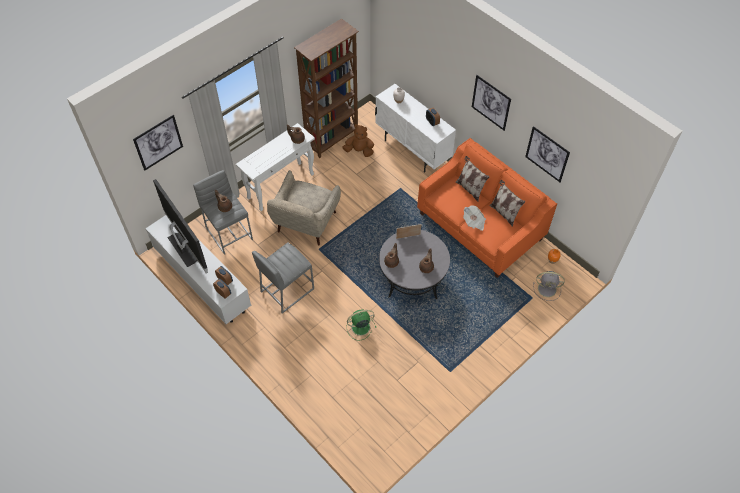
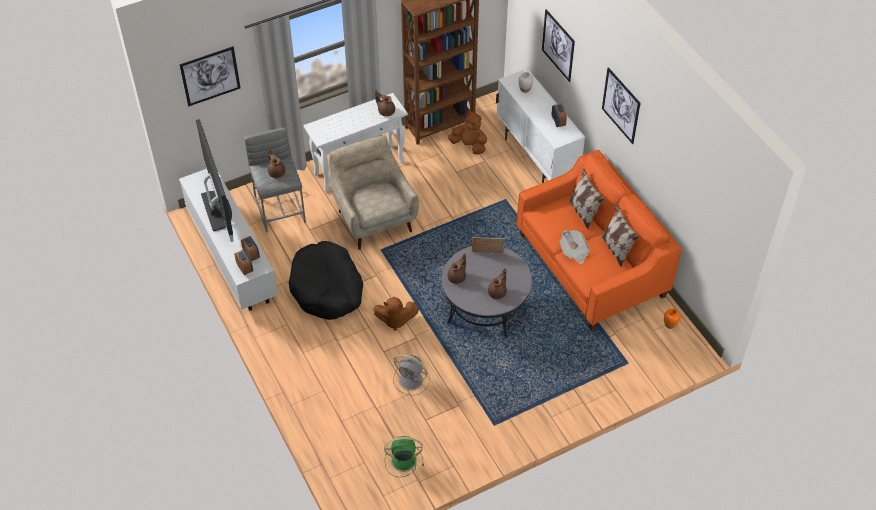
camera: 15 degrees right, 5 degrees down
(286, 290) = (327, 288): grey stool -> black dog bed
(305, 225) = (374, 218): beige armchair -> beige armchair turned 120 degrees clockwise
(348, 304) = (395, 320): none -> brown plush toy
(359, 327) = (400, 350): green fan -> green fan (402, 460)
(547, 154) = (673, 180): picture -> picture (558, 45)
(548, 289) = (652, 357): grey fan -> grey fan (412, 380)

